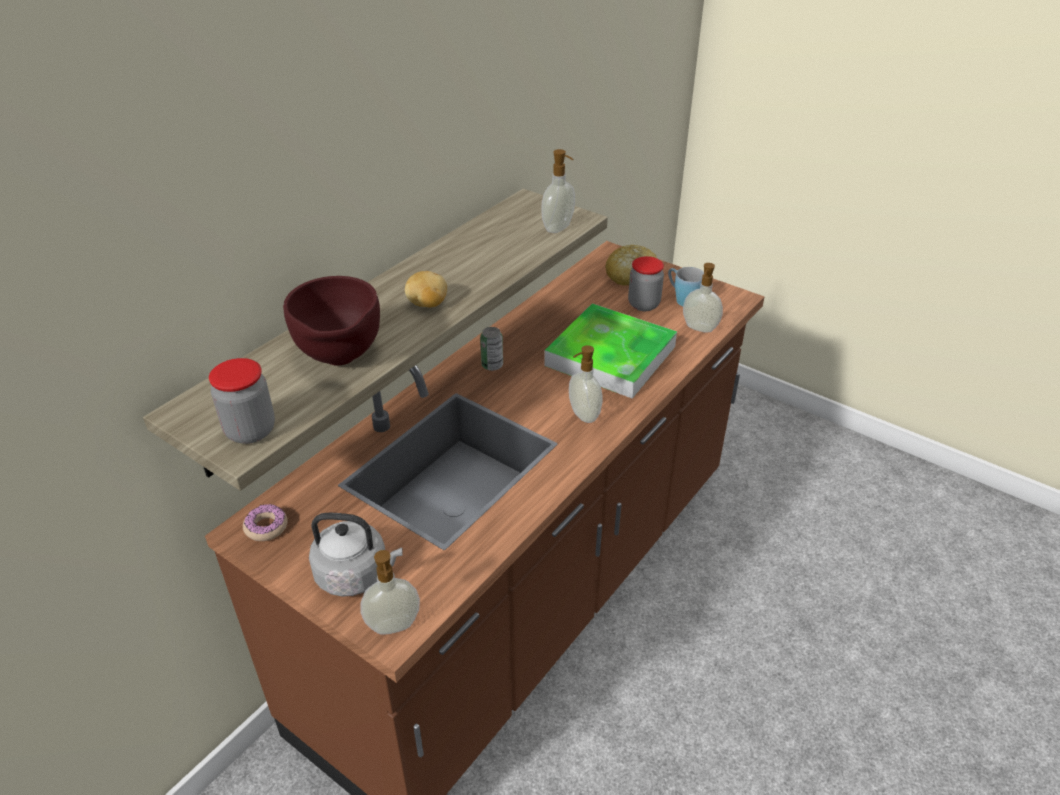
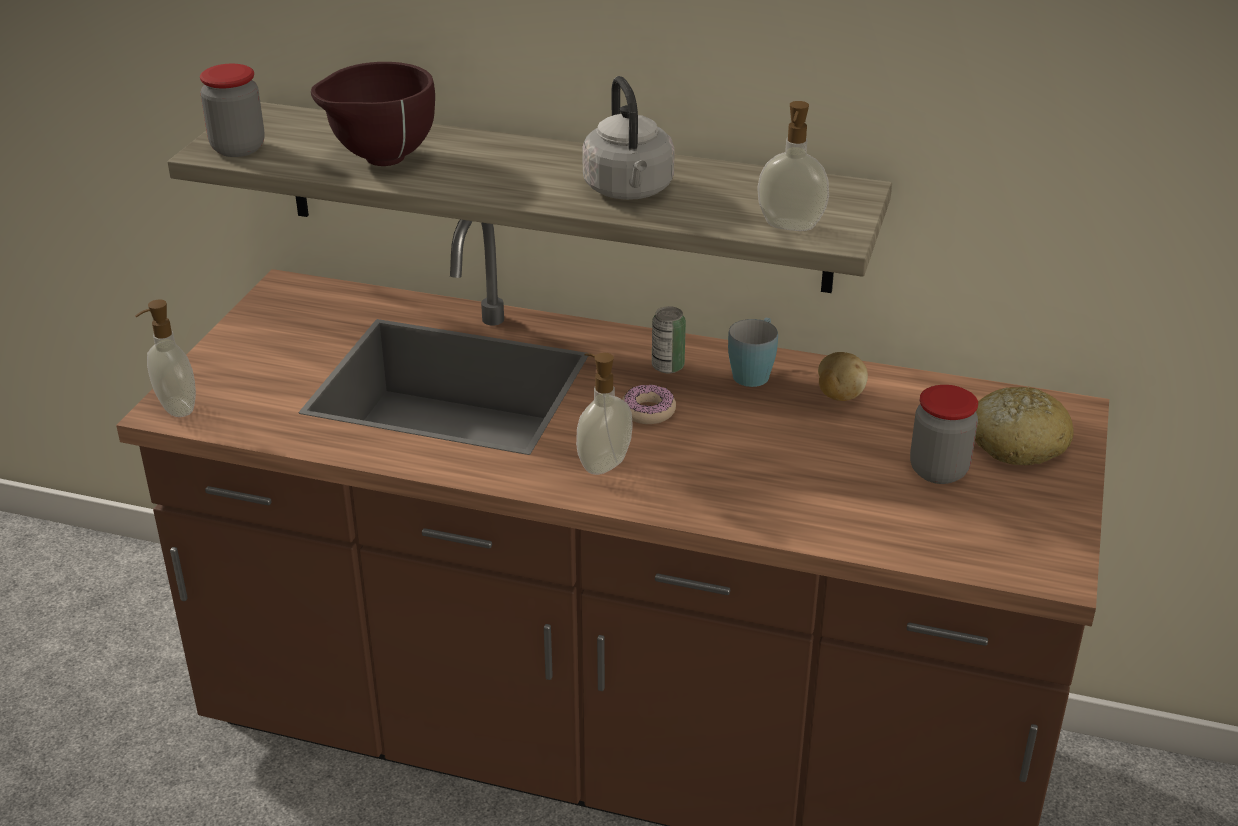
camera: 70 degrees right, 5 degrees down
(266, 527) = (294, 297): donut -> donut (648, 411)
(356, 575) = (242, 367): grey kettle -> grey kettle (629, 191)
(427, 304) = (521, 180): potato -> potato (839, 395)
(610, 356) = (764, 462): tray -> none
(682, 299) = (993, 509): blue mug -> blue mug (754, 372)
(699, 328) = (915, 541): soap dispenser -> none

